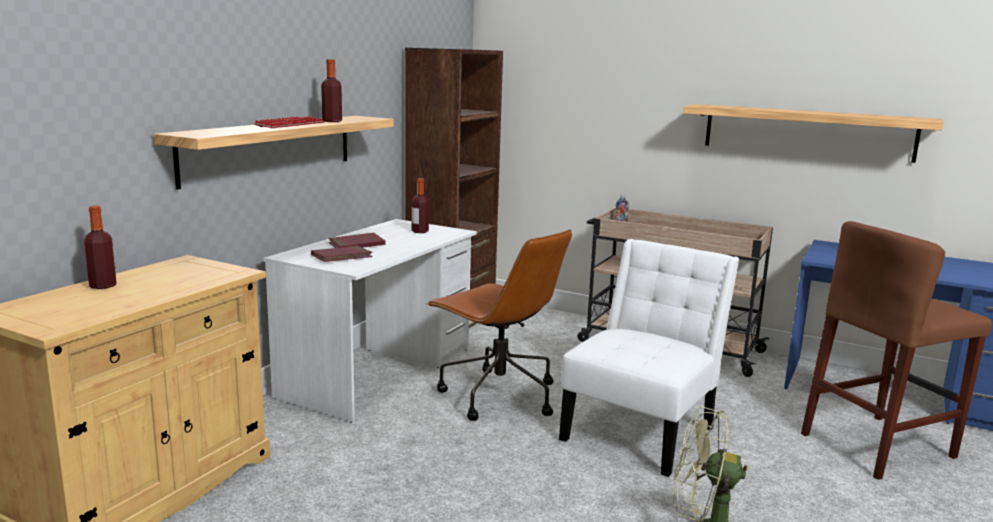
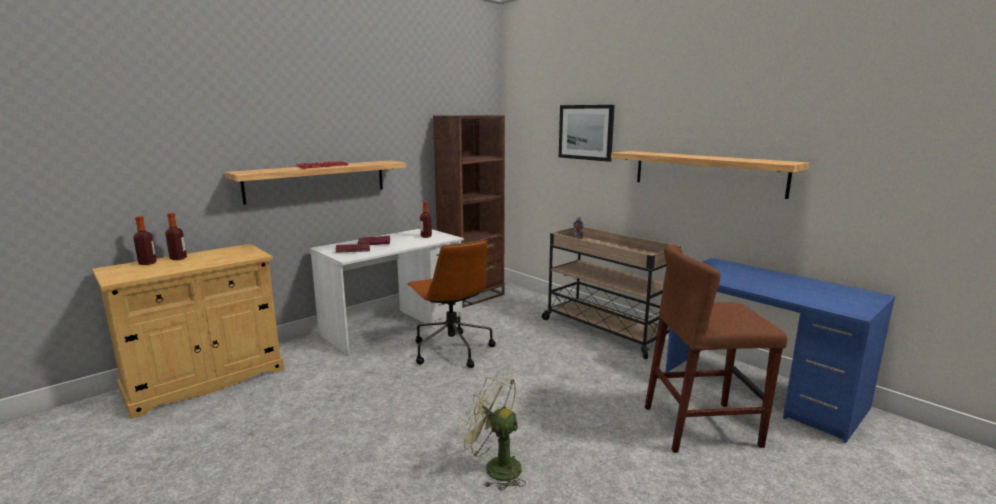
camera: 20 degrees right, 0 degrees up
(332, 121) = (357, 164): bottle -> bottle (147, 263)
(624, 77) = (586, 132): none -> picture
(642, 431) = (525, 387): white chair -> none

